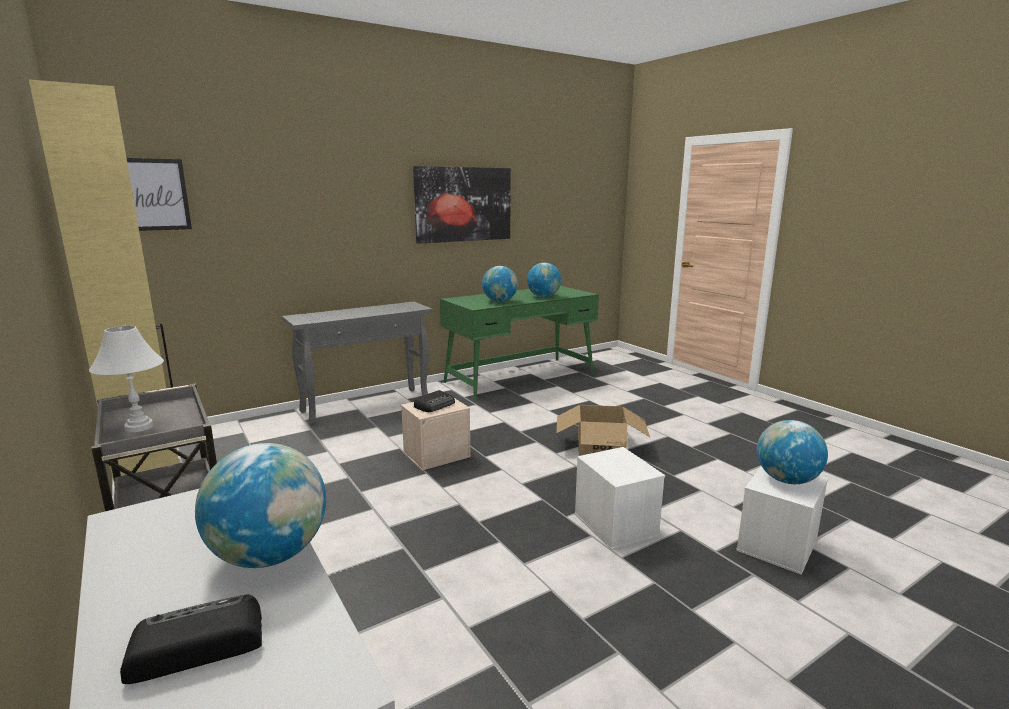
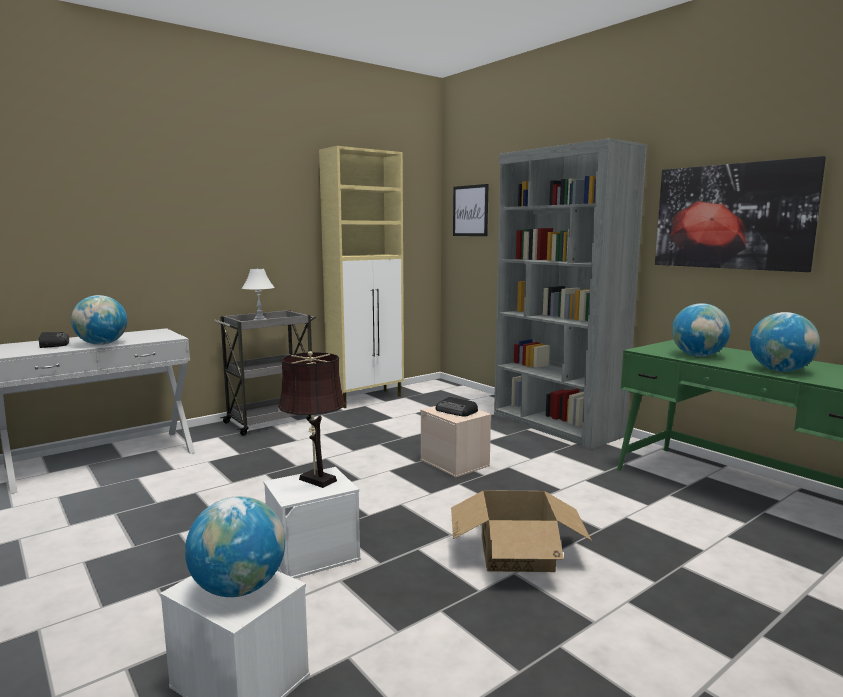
camera: 85 degrees right, 5 degrees down
(367, 405) = (556, 425): grey console table -> grey bookcase
(607, 463) = (315, 479): none -> brown table lamp

